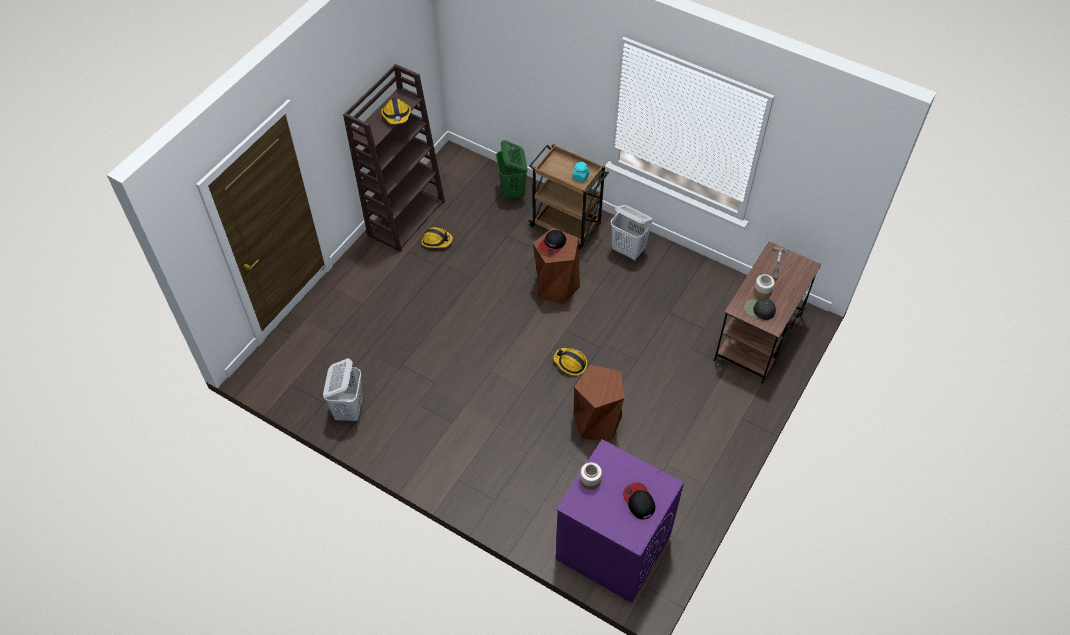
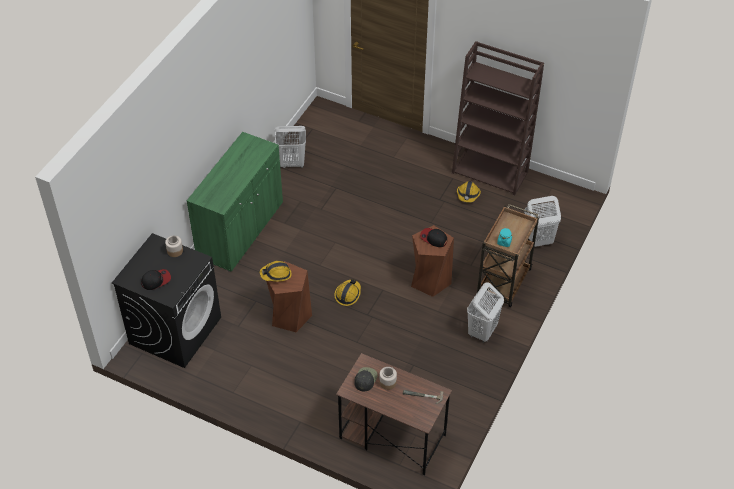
camera: 85 degrees right, 5 degrees down
(397, 115) = (504, 85): hard hat -> hard hat (276, 274)
(456, 471) = (240, 230): none -> green cabinet
(512, 192) = (537, 241): green laundry basket -> white laundry basket
(612, 547) = (175, 330): purple washing machine -> black washing machine

